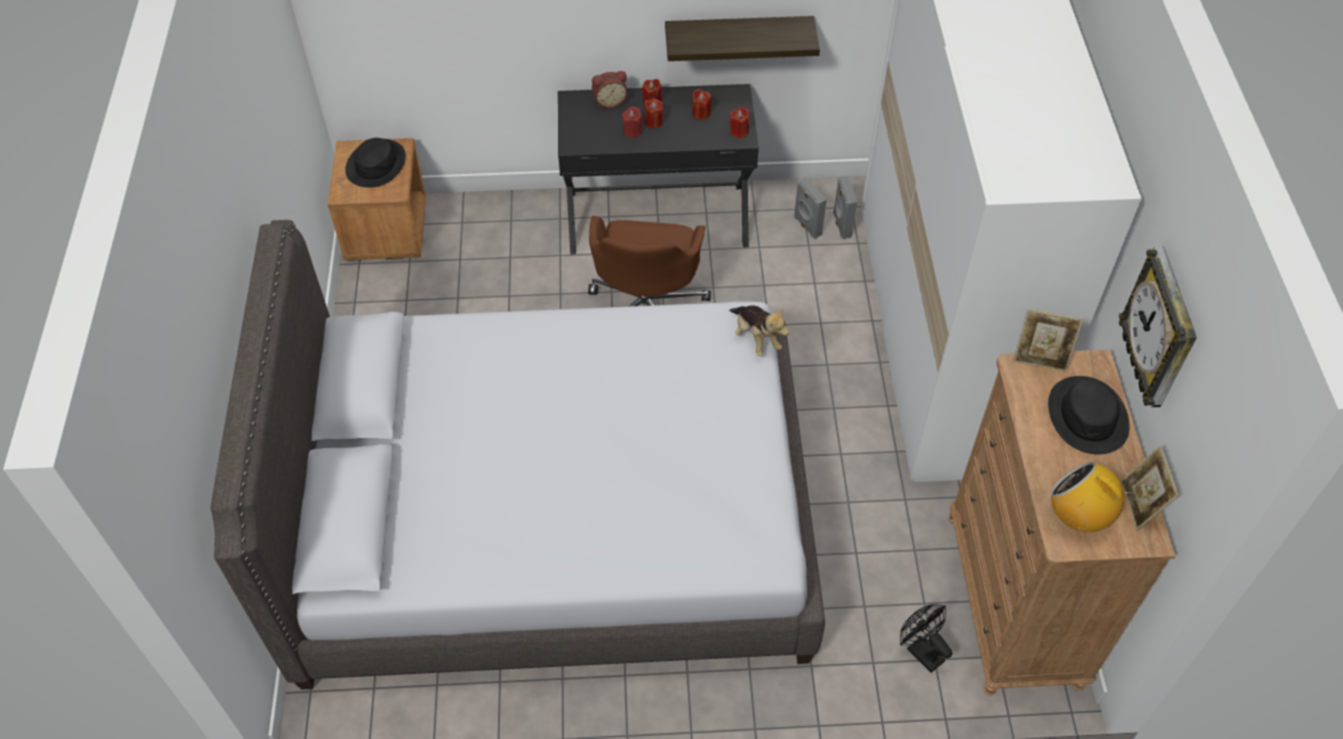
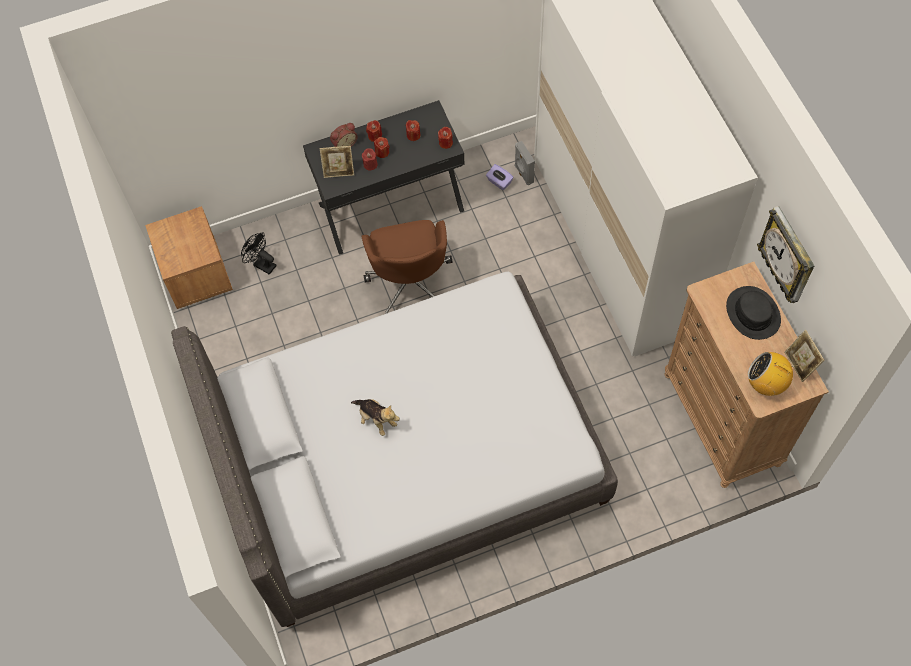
camera: 15 degrees left, 10 degrees up
(375, 164) = (183, 236): black hat -> none
(738, 36) = (426, 74): shelf -> none
(756, 338) = (512, 301): plush toy -> plush toy (376, 419)
(806, 226) = (499, 182): grey speaker -> purple tissue box
(920, 651) = (674, 472): black fan -> black fan (261, 264)
(1040, 359) = (713, 281): picture frame -> picture frame (339, 171)

